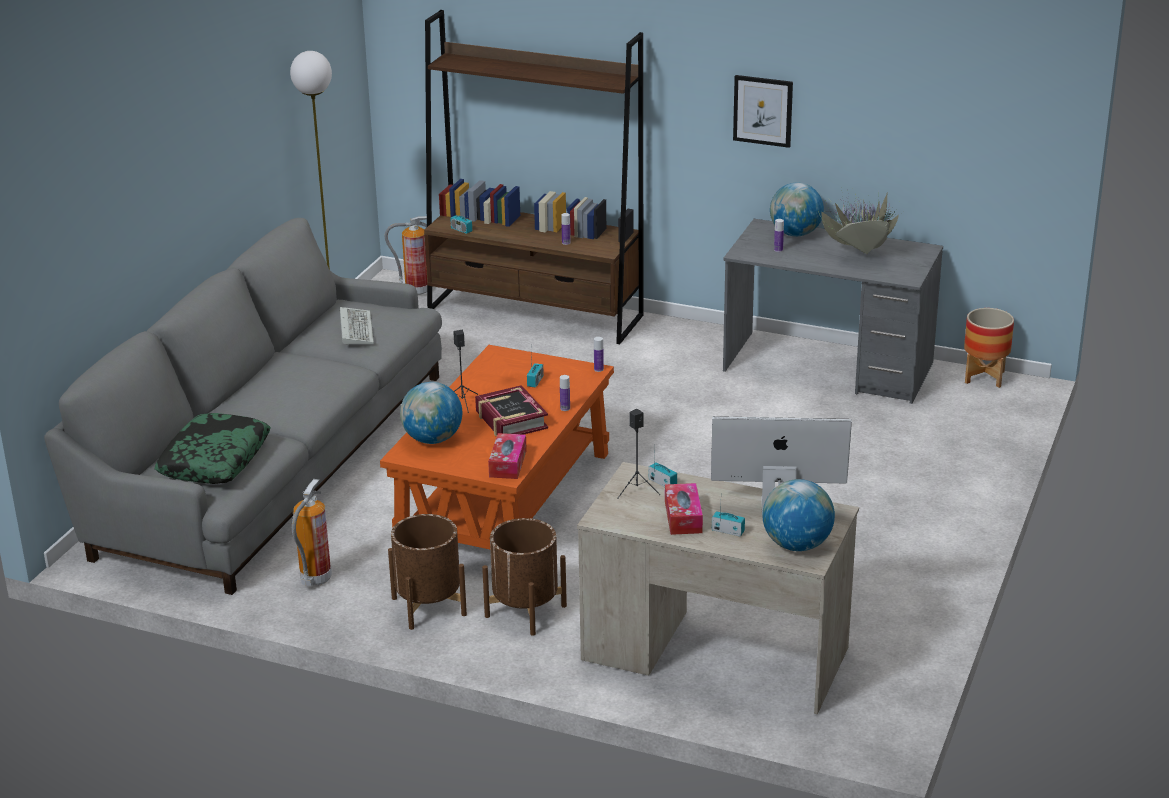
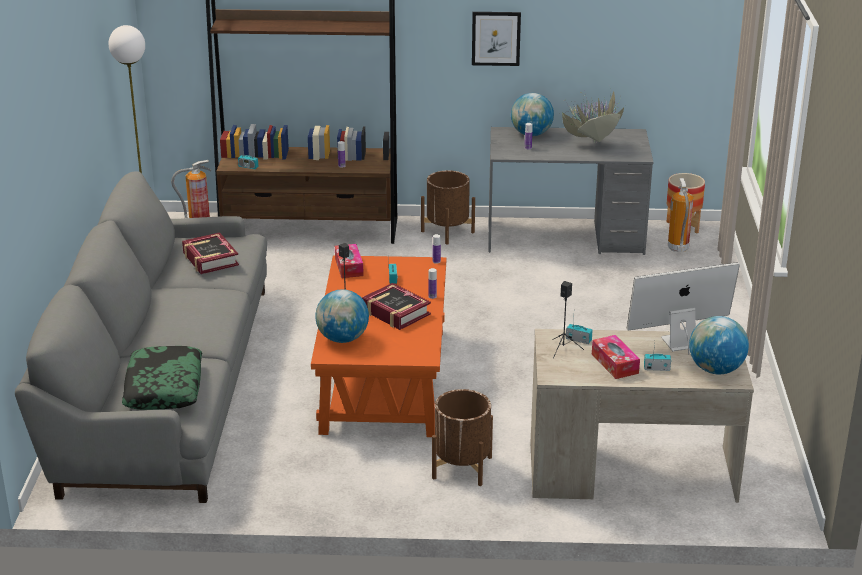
camera: 20 degrees left, 0 degrees up
(315, 579) = (270, 476): fire extinguisher -> fire extinguisher (678, 249)
(355, 328) = (210, 259): keyboard -> book
(429, 606) = (381, 479): brown planter -> brown planter (447, 232)
(508, 463) = (418, 348): tissue box -> tissue box (349, 267)

